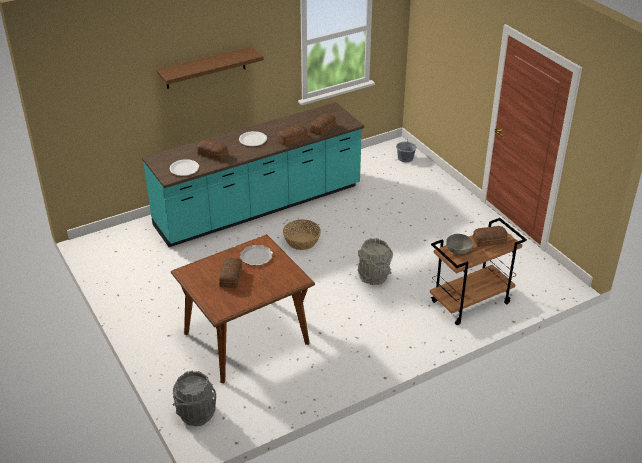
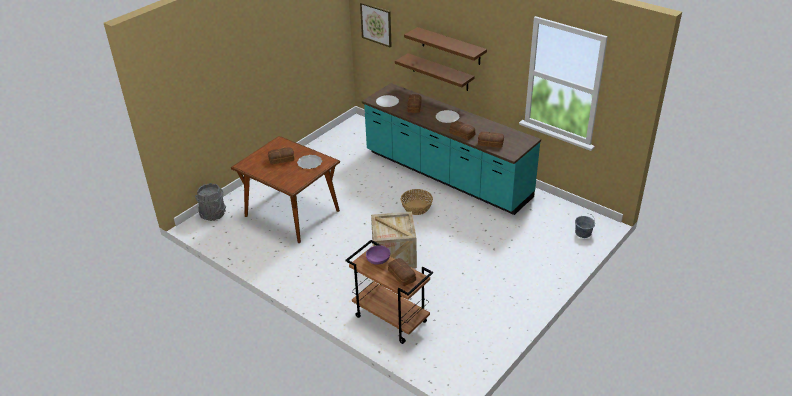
camera: 70 degrees right, 0 degrees up
(91, 99) = (376, 24): none -> picture
(194, 107) = (440, 72): none -> brown shelf
(374, 277) = (394, 255): grey bucket -> crate
(459, 249) = (378, 260): grey bowl -> purple bowl

